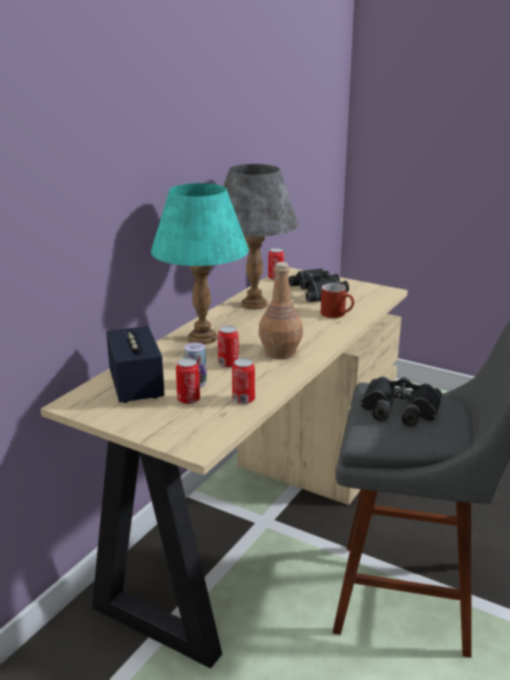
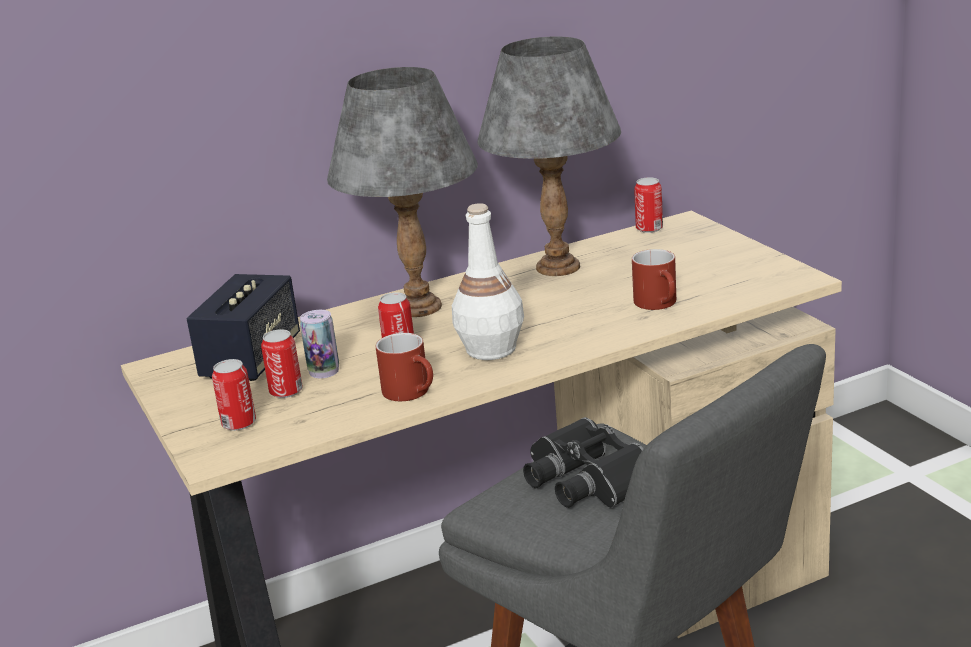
camera: 35 degrees right, 0 degrees up
(203, 338) = (419, 307): turquoise table lamp -> grey table lamp
(243, 400) = (350, 407): can -> can (239, 423)
(269, 384) = (413, 392): none -> red mug
(280, 352) = (491, 349): brown bottle -> white bottle
(320, 291) = (688, 261): black binoculars -> none

